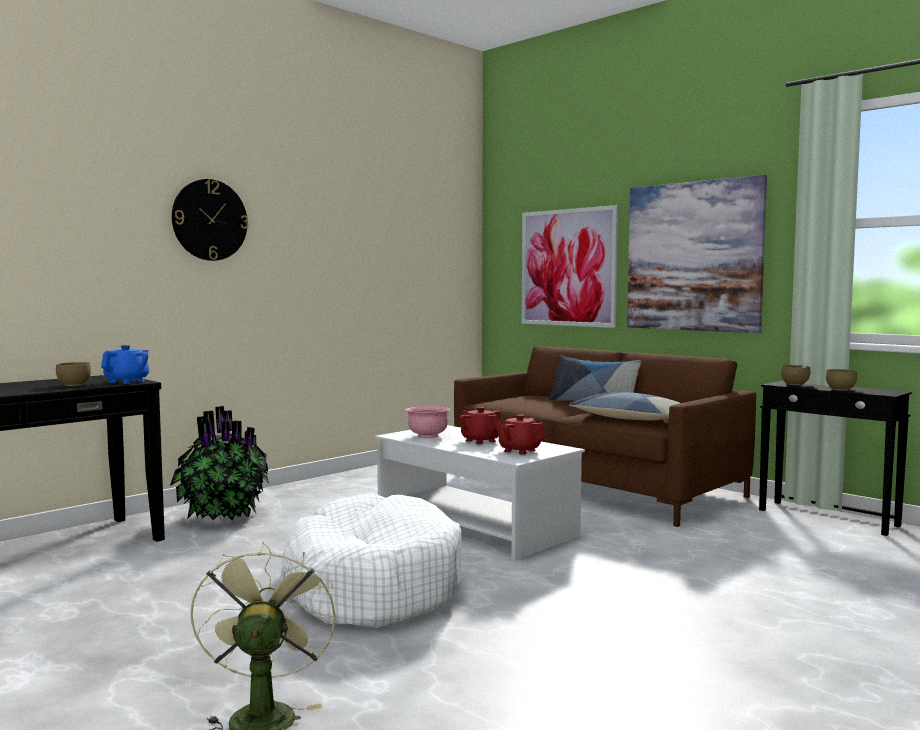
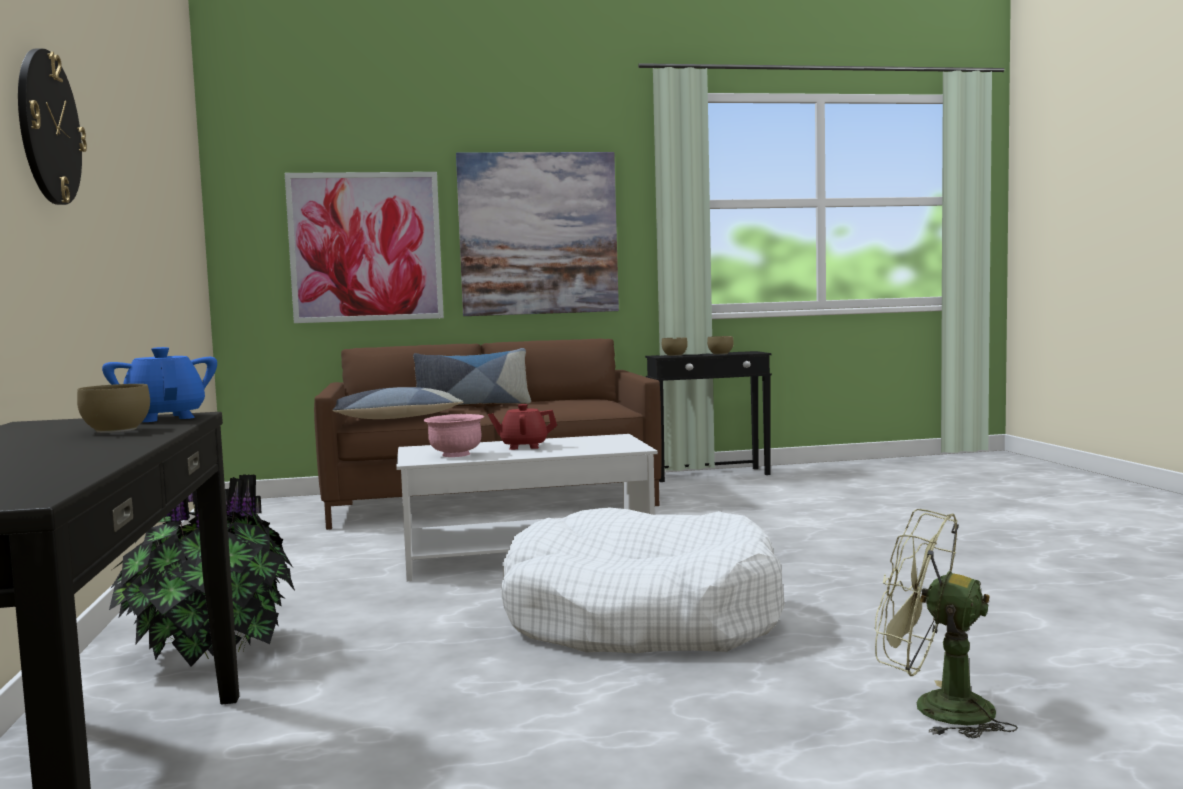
camera: 55 degrees left, 0 degrees up
(519, 451) = (598, 444): red teapot -> none
(629, 419) = (571, 408): pillow -> pillow (396, 418)

